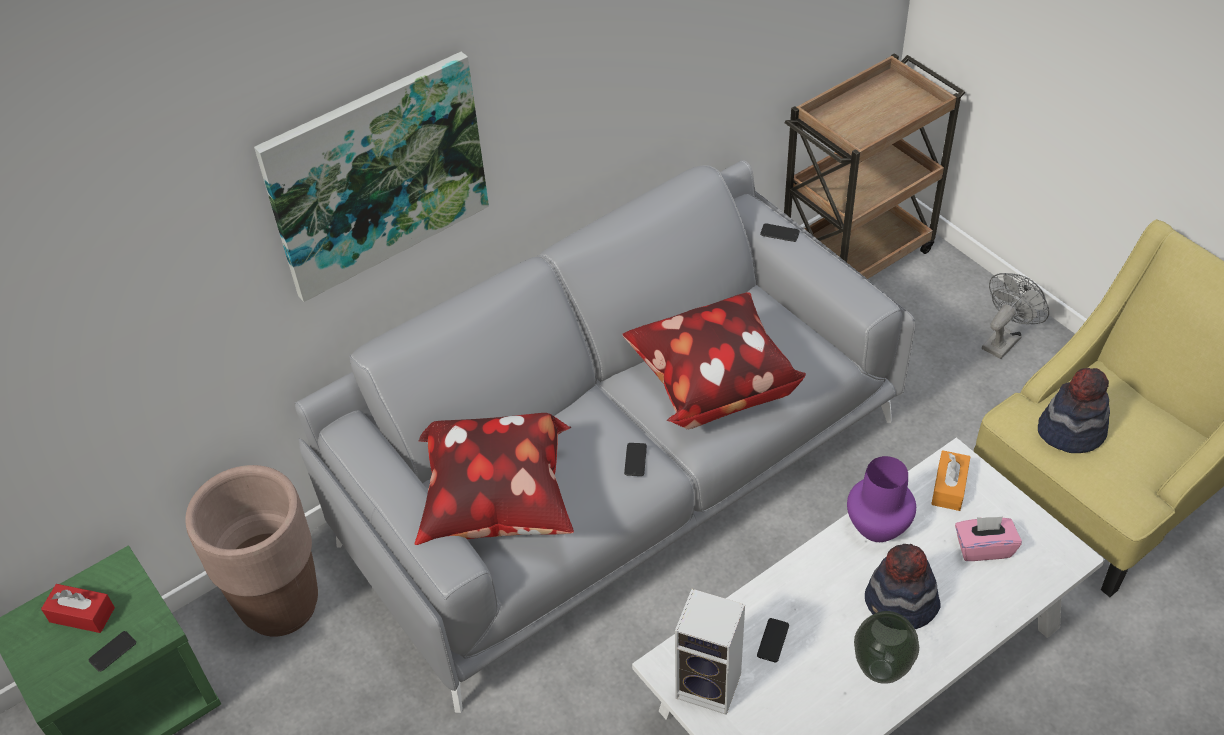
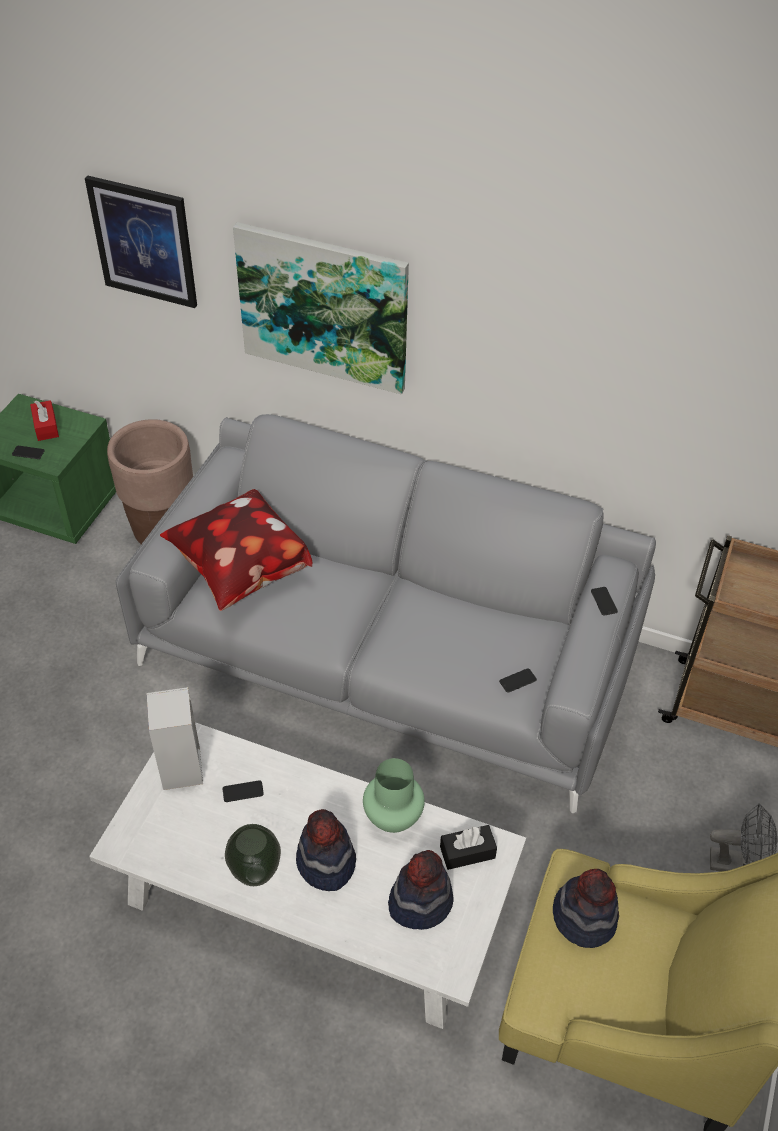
camera: 55 degrees right, 0 degrees up
(130, 265) = (144, 242): none -> picture
(635, 460) = (332, 627): phone -> phone (517, 681)
(711, 384) = (436, 639): pillow -> none
(878, 527) = (392, 818): purple vase -> green vase
(949, 487) = (467, 852): orange tissue box -> black tissue box
(983, 548) = (420, 902): pink tissue box -> hat

